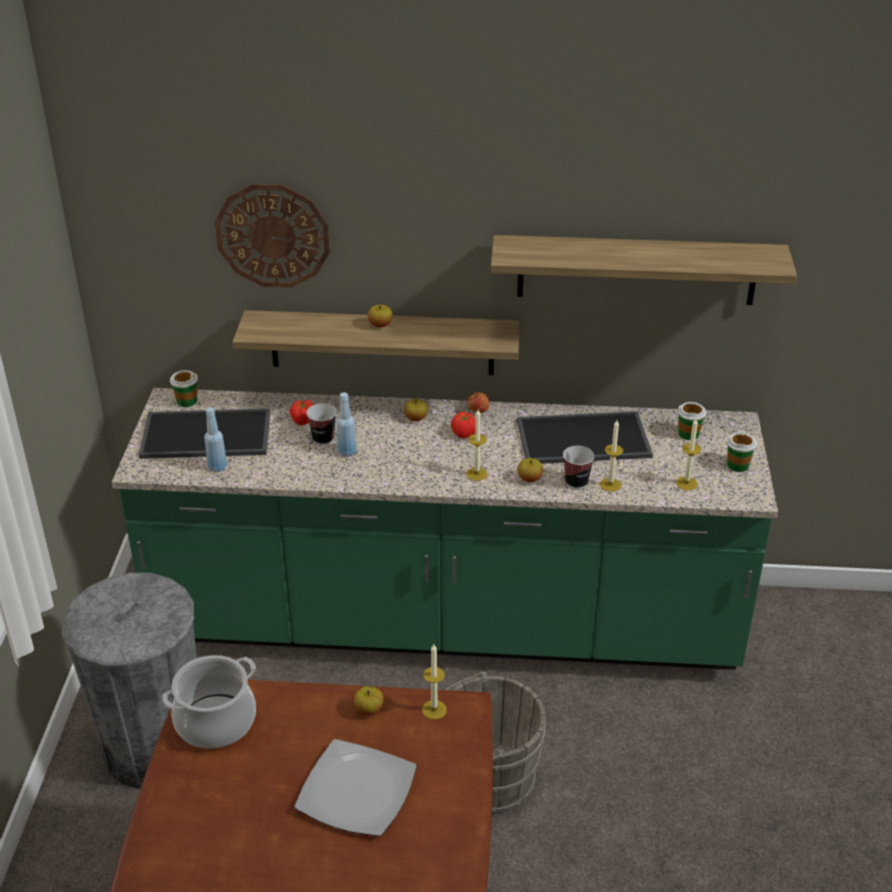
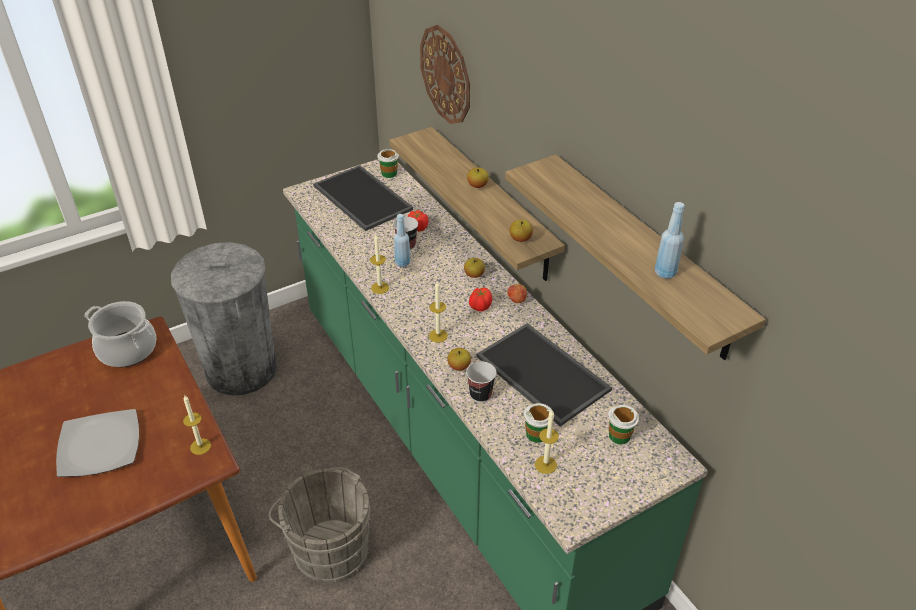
camera: 55 degrees right, 5 degrees up
(217, 467) = (333, 219): blue bottle -> blue bottle (665, 273)
(369, 709) = (180, 413): apple -> apple (520, 239)
(610, 484) = (496, 416): candle -> candle (380, 288)
(737, 465) = (608, 489): cup -> cup (537, 434)

